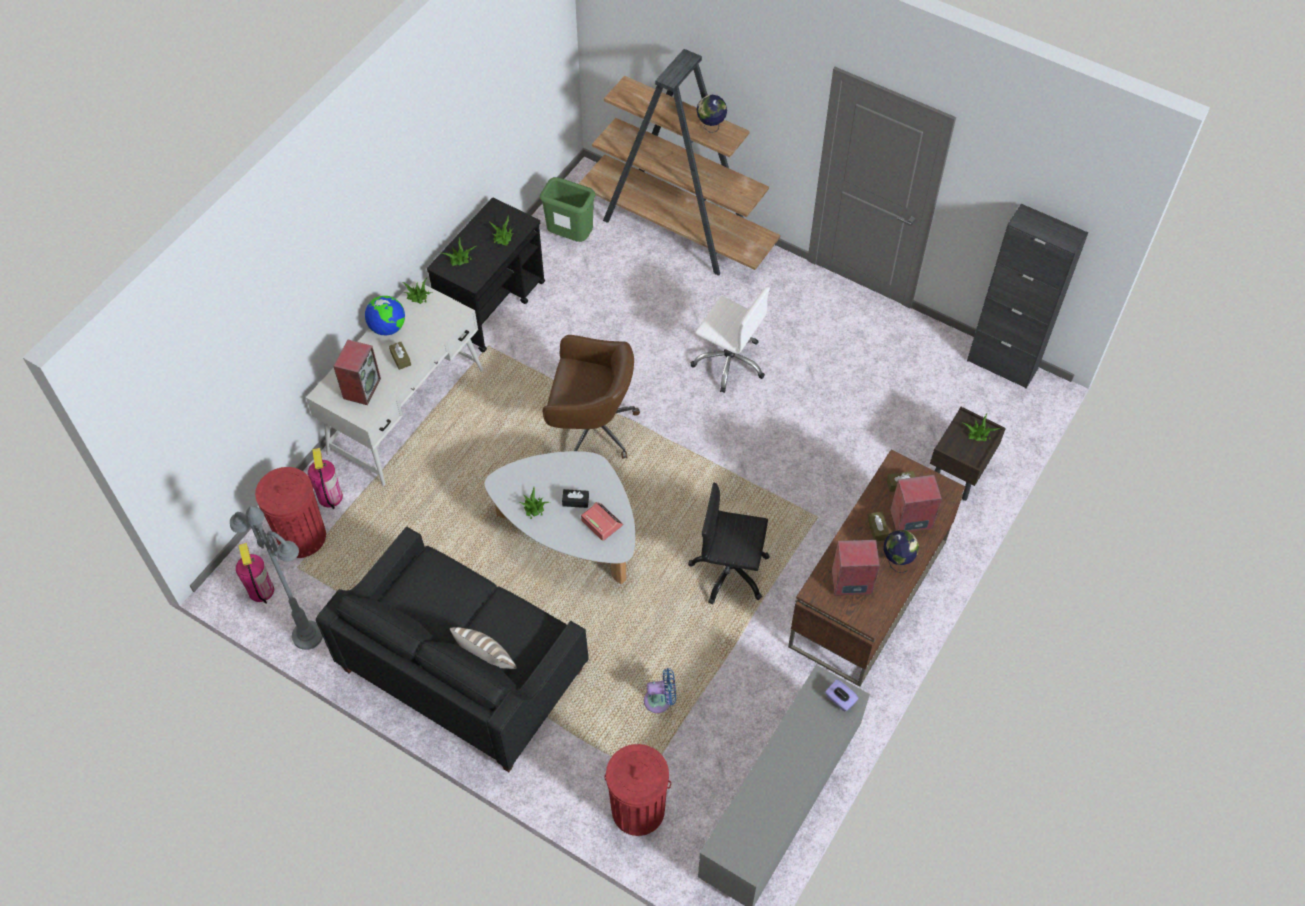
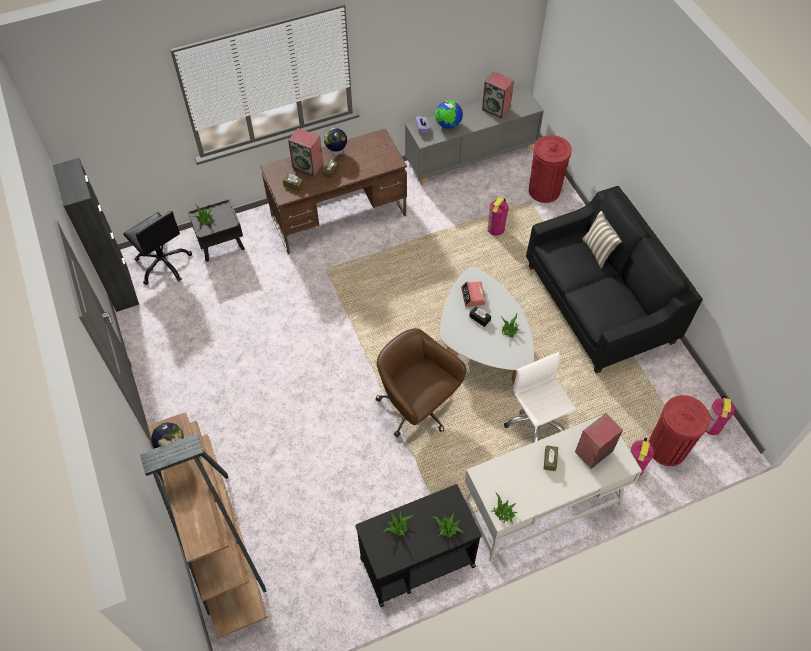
camera: 145 degrees left, 0 degrees up
(307, 635) = (690, 377): grey floor lamp -> none
(388, 327) = (545, 495): globe -> globe (448, 125)
(571, 237) = (305, 591): green trash can -> none
(660, 700) = (496, 229): blue fan -> fire extinguisher
(729, 362) = (284, 398): white office chair -> white office chair (536, 422)
(730, 571) = (403, 269): black office chair -> black office chair (164, 263)
(851, 582) = (371, 156): speaker -> speaker (496, 109)

